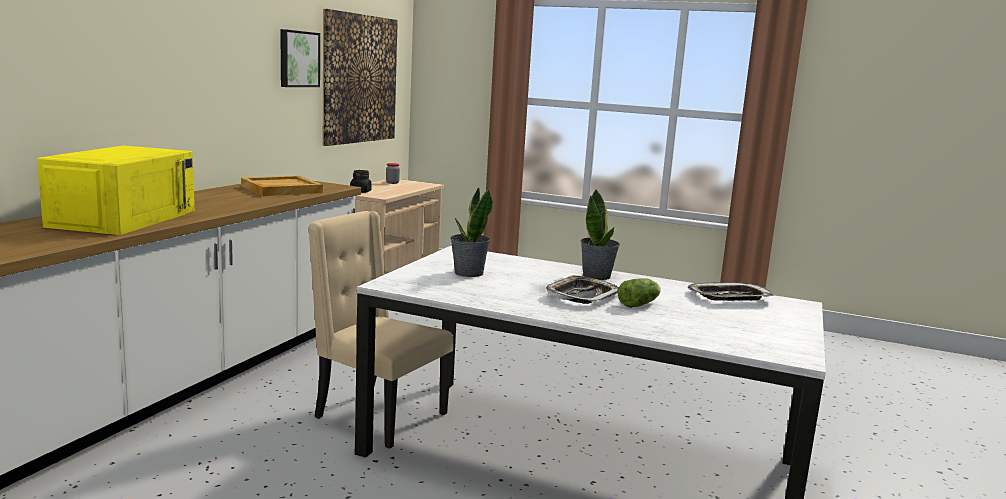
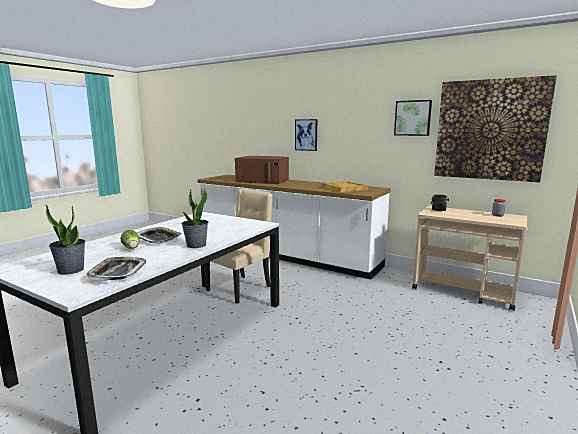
camera: 100 degrees right, 0 degrees up
(124, 218) = (263, 181): yellow microwave -> brown microwave
(140, 87) = (306, 135): none -> picture
(468, 273) = (215, 223): potted plant -> potted plant (71, 270)

